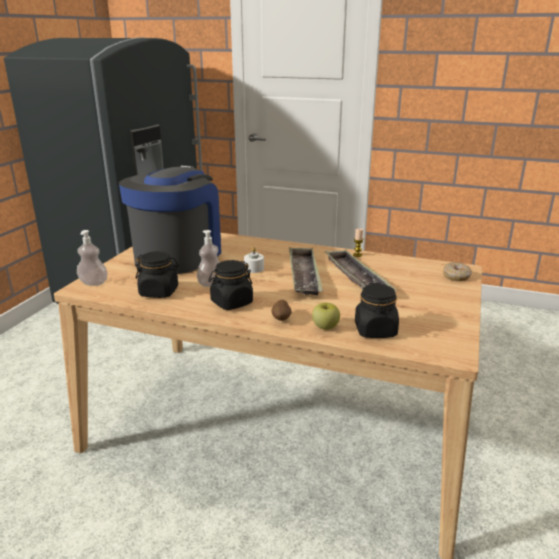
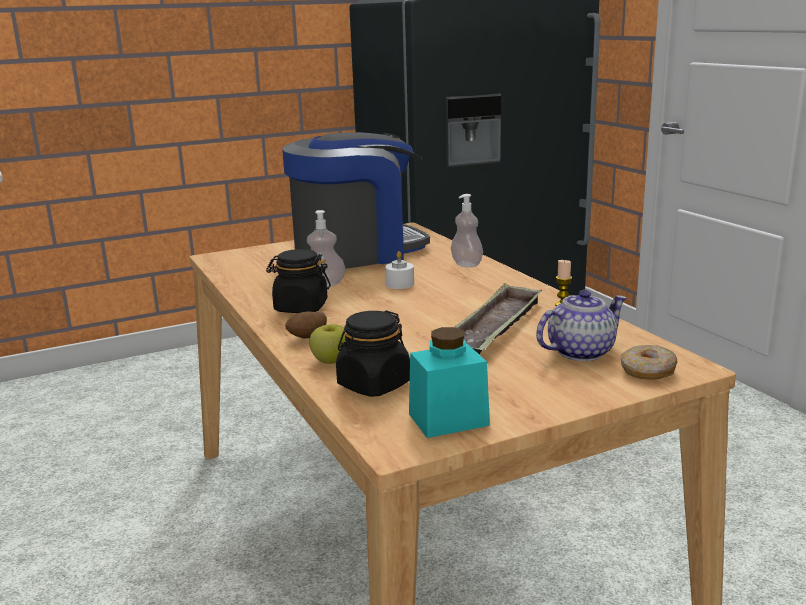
camera: 45 degrees right, 5 degrees down
(93, 283) = (233, 256): soap dispenser -> soap dispenser (466, 264)
(159, 292) = (264, 278): black jar -> none
(304, 275) = (436, 306): tray -> none
(415, 277) = (580, 352): none -> teapot
(442, 332) = (448, 419): none -> turquoise jar

